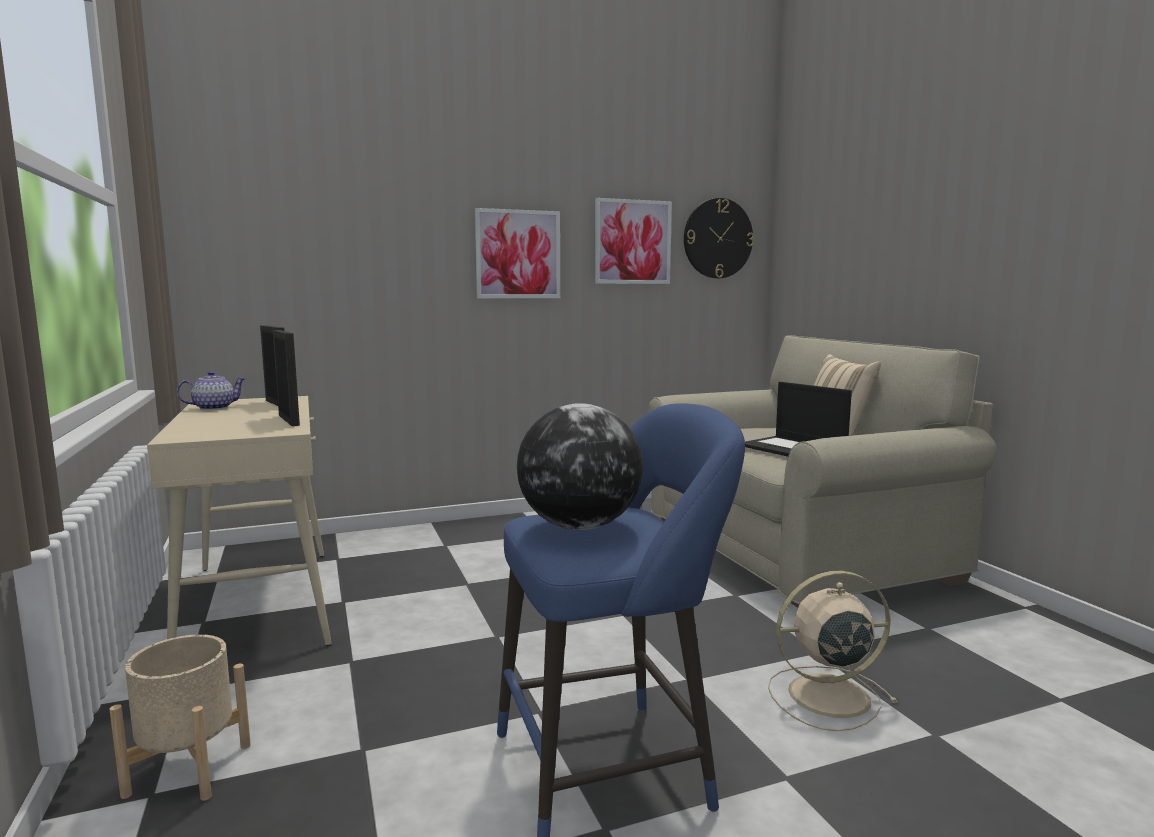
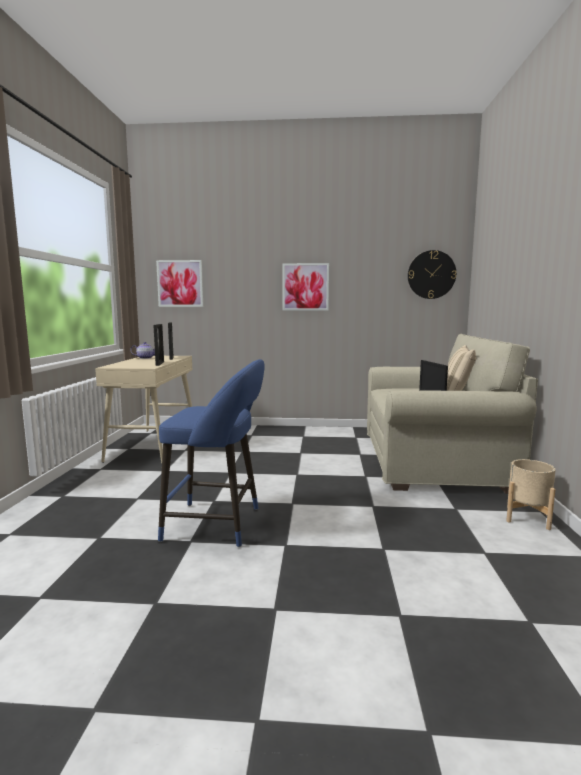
camera: 25 degrees right, 0 degrees up
(189, 769) = (79, 491): beige planter -> beige planter (528, 517)
(579, 526) = (200, 410): globe -> none
(632, 242) = (373, 278): picture -> picture (180, 283)
(825, 696) = (349, 523): beige fan -> none

